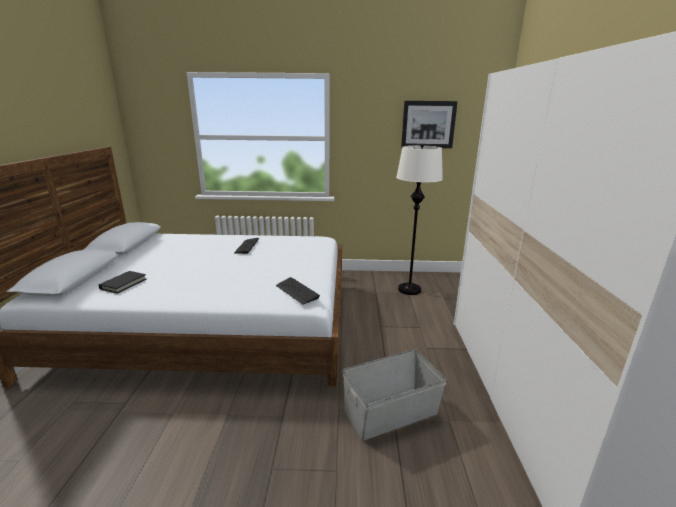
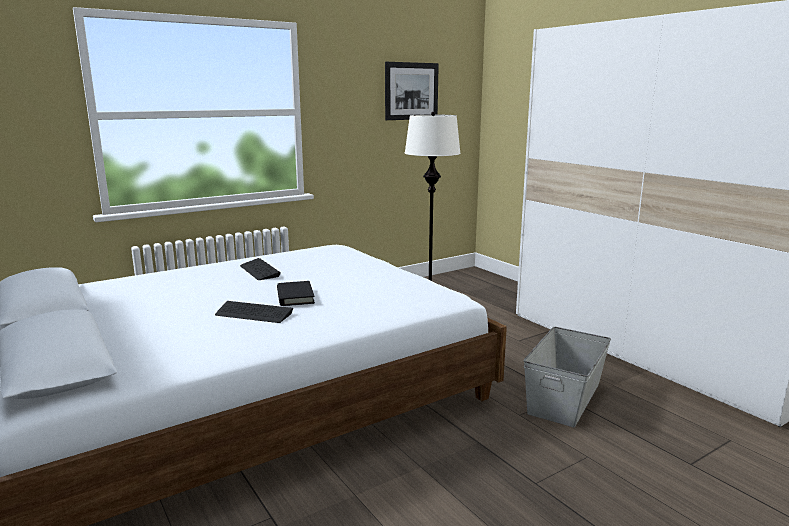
camera: 35 degrees left, 5 degrees down
(123, 284) = (176, 344): black book -> black book (295, 296)
(297, 291) = (427, 292): keyboard -> keyboard (254, 314)

